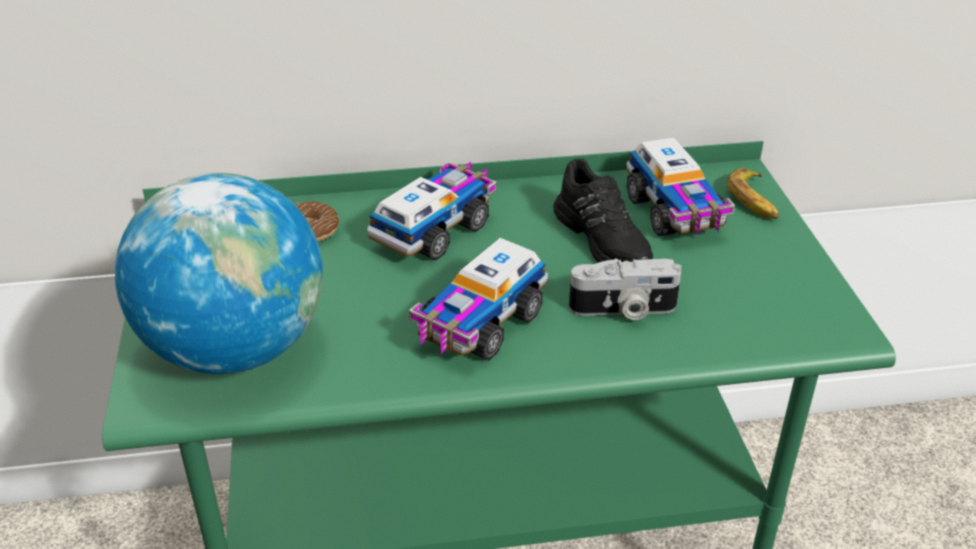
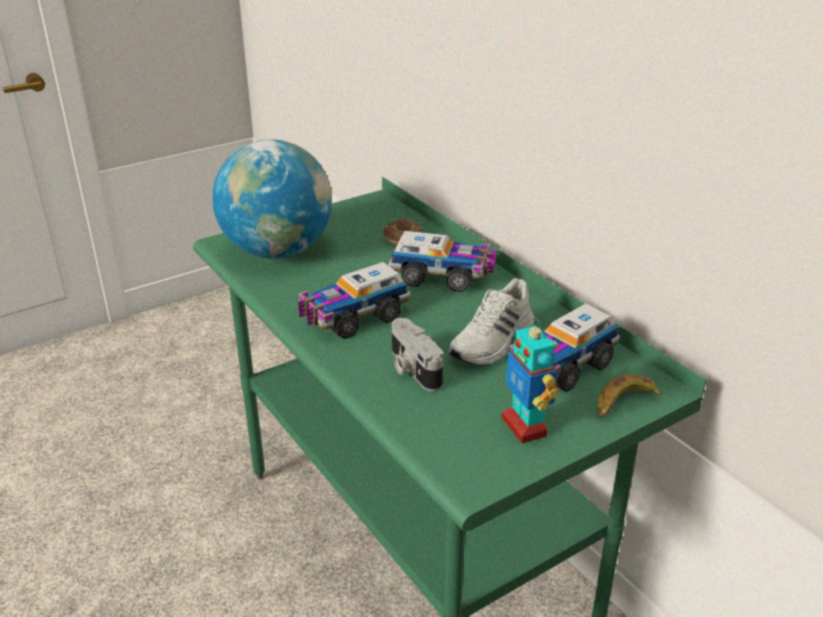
camera: 65 degrees right, 5 degrees down
(479, 325) = (353, 318): toy truck -> toy truck turned 45 degrees counterclockwise
(604, 238) = (493, 342): black shoe -> white shoe
(767, 268) = (525, 427): none -> toy robot

